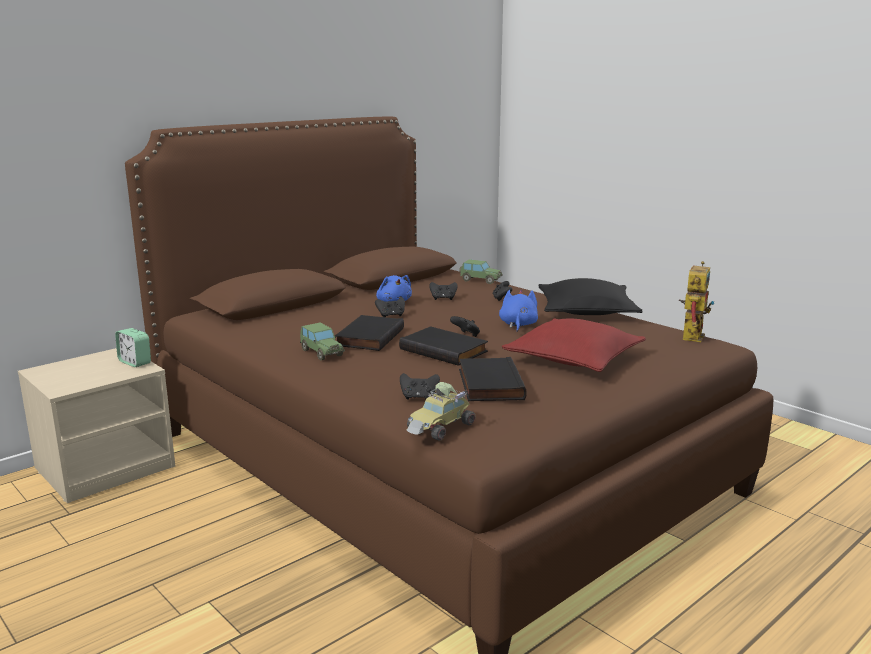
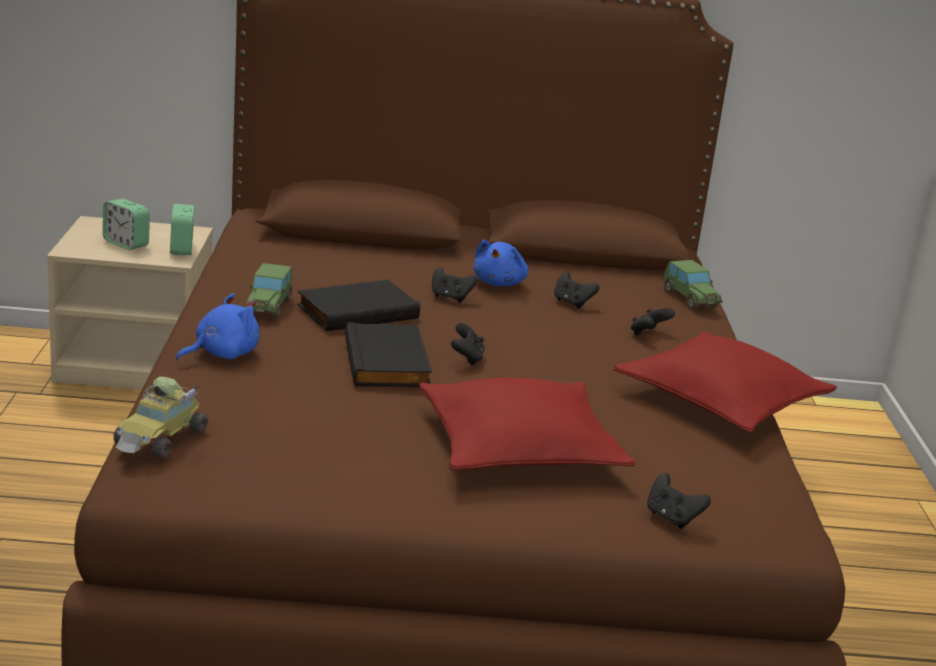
camera: 40 degrees right, 5 degrees up
(90, 373) = (126, 243): none -> alarm clock
(419, 397) = (228, 399): black game controller -> black game controller (672, 518)
(441, 427) = (161, 439): toy car -> toy car turned 60 degrees counterclockwise
(488, 384) = (324, 422): black book -> none
(518, 325) = (571, 375): blue plush toy -> blue plush toy (222, 354)
(586, 311) = (721, 401): black pillow -> red pillow
(691, 335) = (784, 502): toy robot -> none

